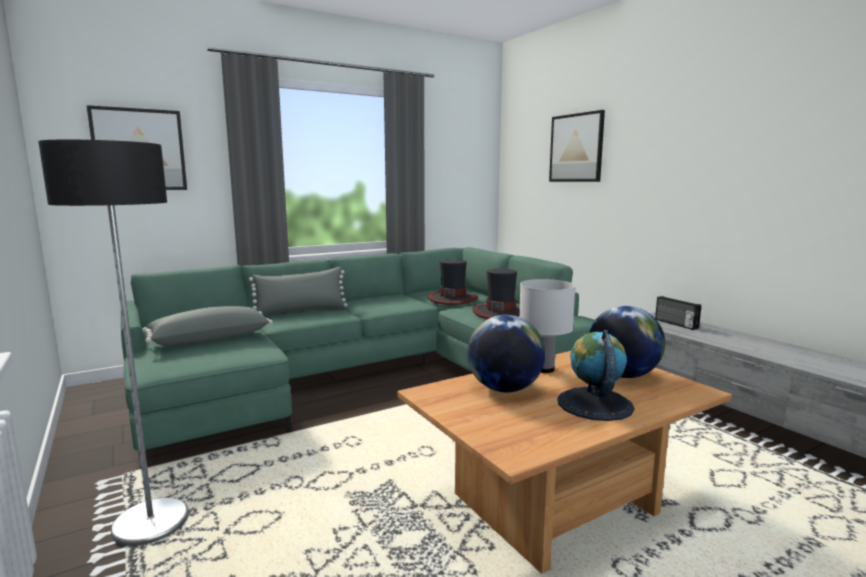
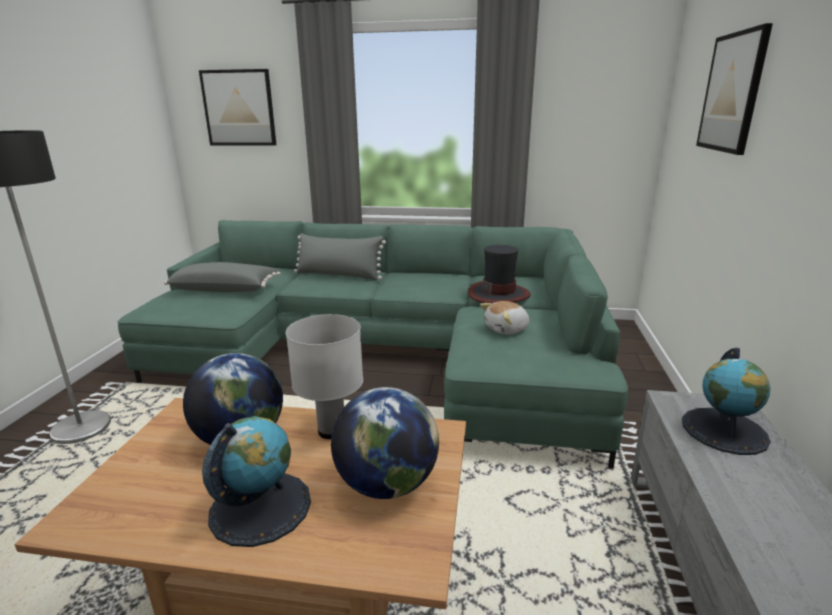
camera: 40 degrees right, 10 degrees up
(500, 313) = (507, 329): hat -> plush toy
(675, 324) = (724, 430): radio -> globe

